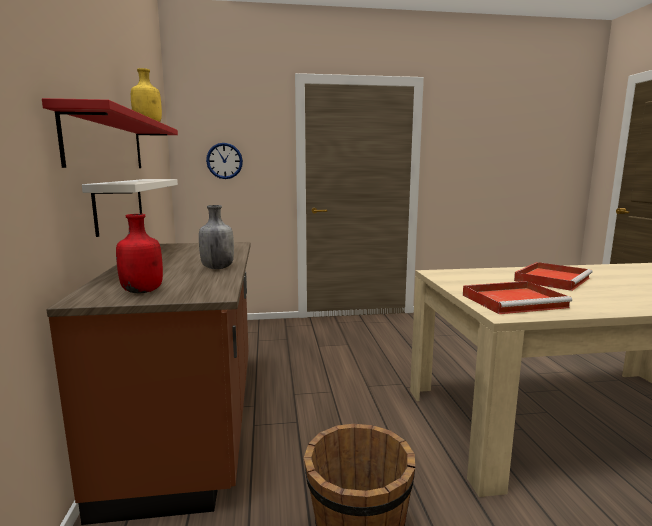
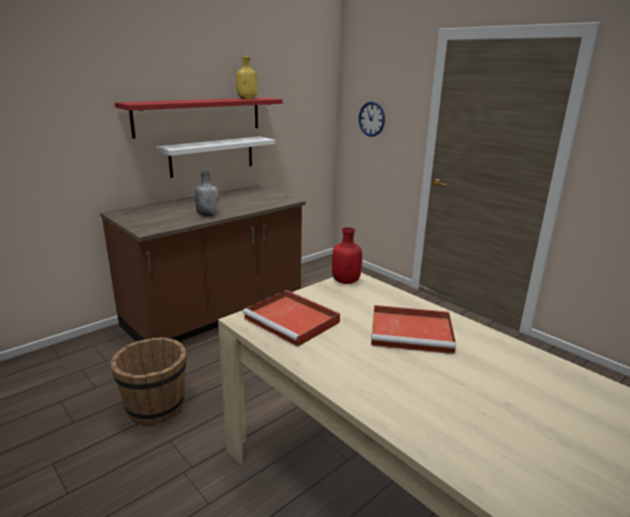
camera: 55 degrees right, 10 degrees up
(143, 291) = (140, 217): red bottle -> red bottle (346, 281)

